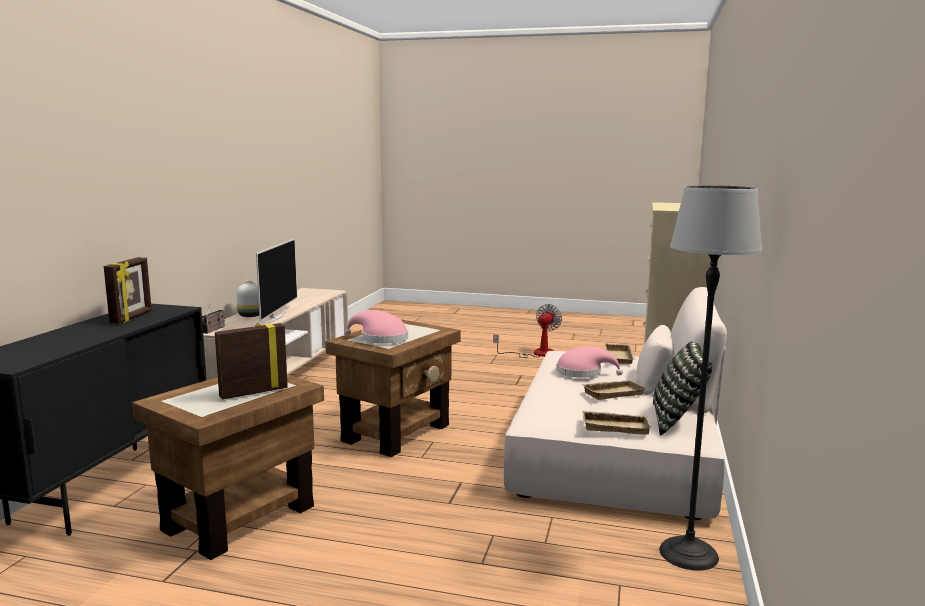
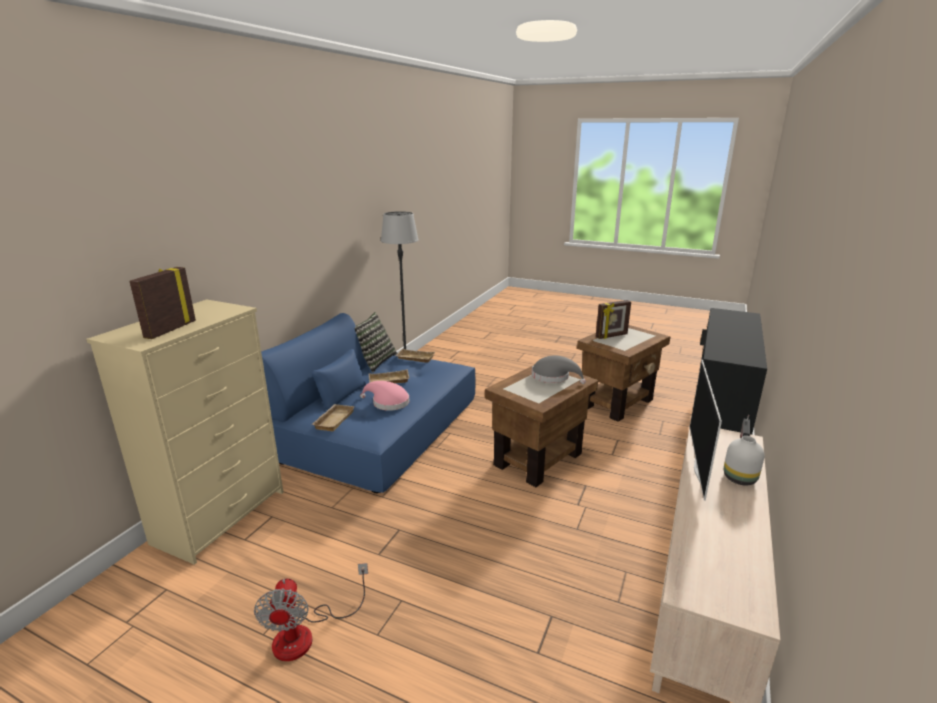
camera: 170 degrees left, 10 degrees up
(132, 318) = (733, 346): picture frame -> picture frame (170, 329)
(380, 338) = (553, 377): pink hat -> grey hat
(536, 353) = (306, 634): fan -> fan turned 45 degrees counterclockwise
(615, 449) = (380, 429): beige sofa -> blue sofa

